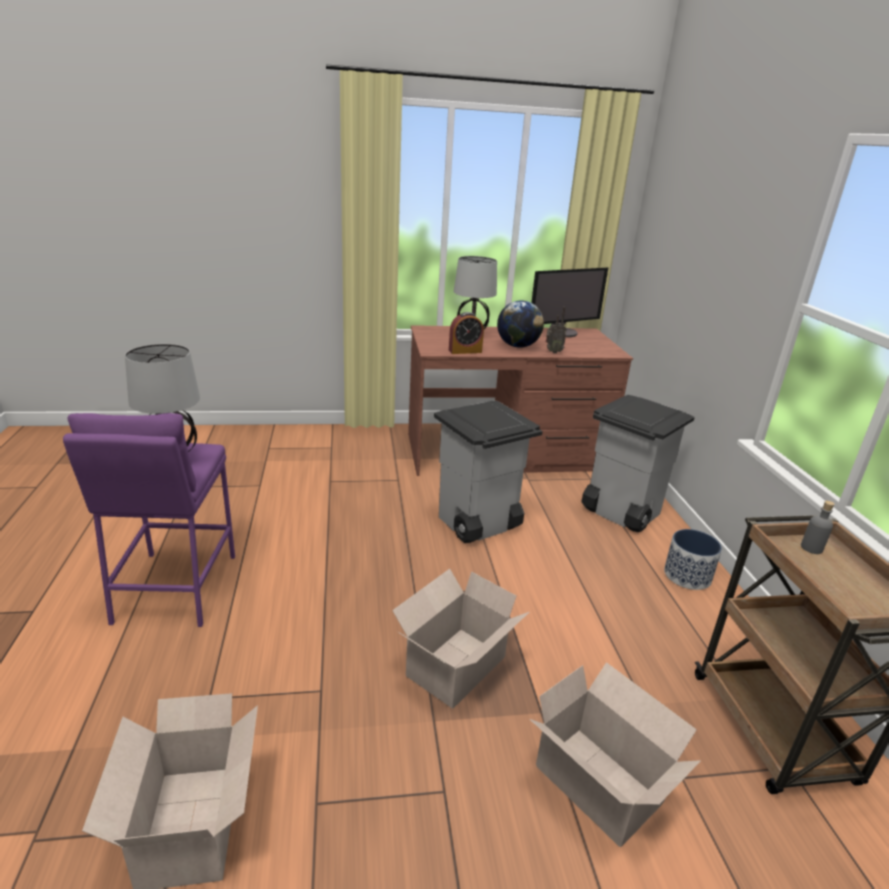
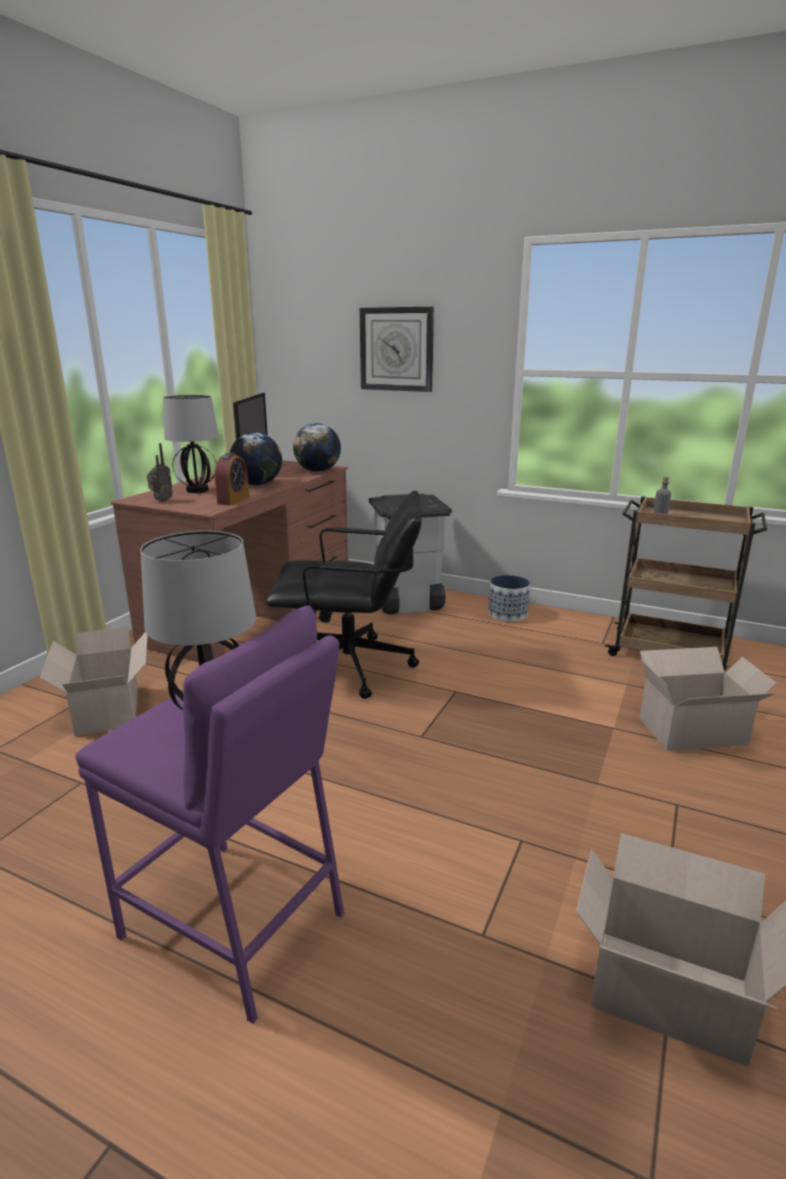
camera: 55 degrees left, 5 degrees down
(454, 667) = (539, 750): cardboard box -> cardboard box (107, 711)
(477, 524) = (351, 667): grey trash can -> black office chair
(553, 352) = (293, 479): radio -> radio (161, 501)
(594, 352) = (318, 471): none -> globe
(715, 249) = (396, 349): none -> wall clock

